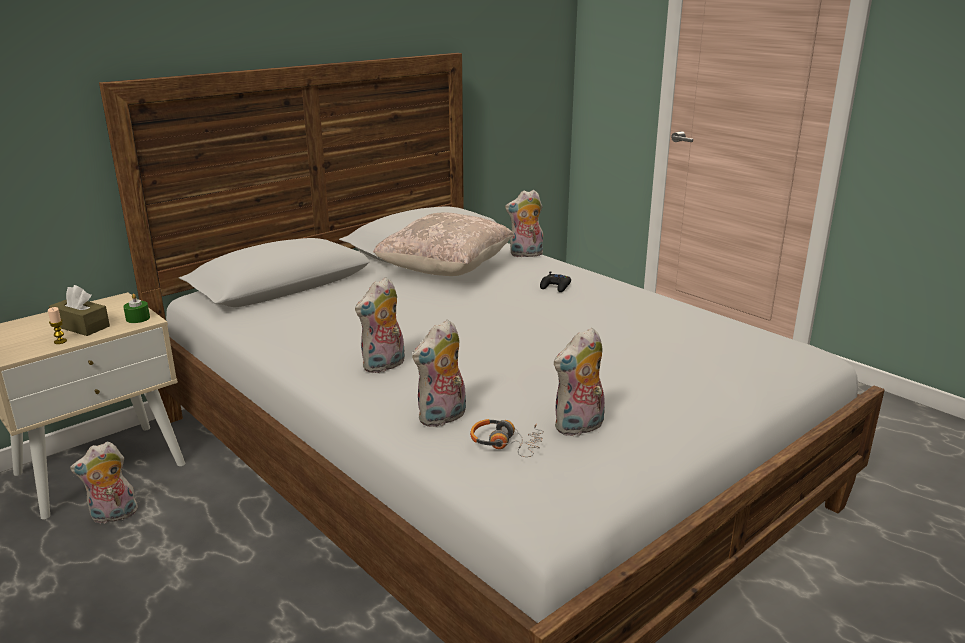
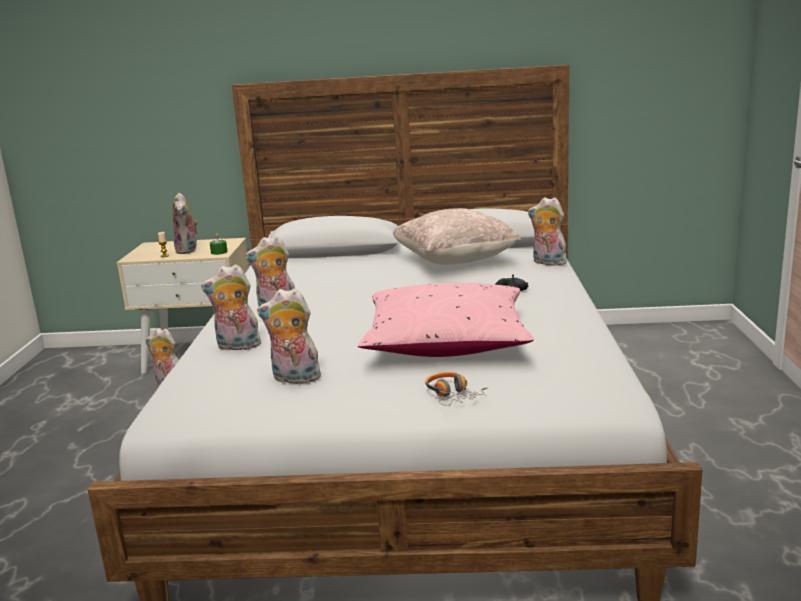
camera: 45 degrees right, 5 degrees down
(81, 326) = (188, 250): brown tissue box -> plush toy
(506, 443) = (227, 370): headphones -> headphones (453, 395)
(614, 348) = (446, 342): none -> pink pillow

